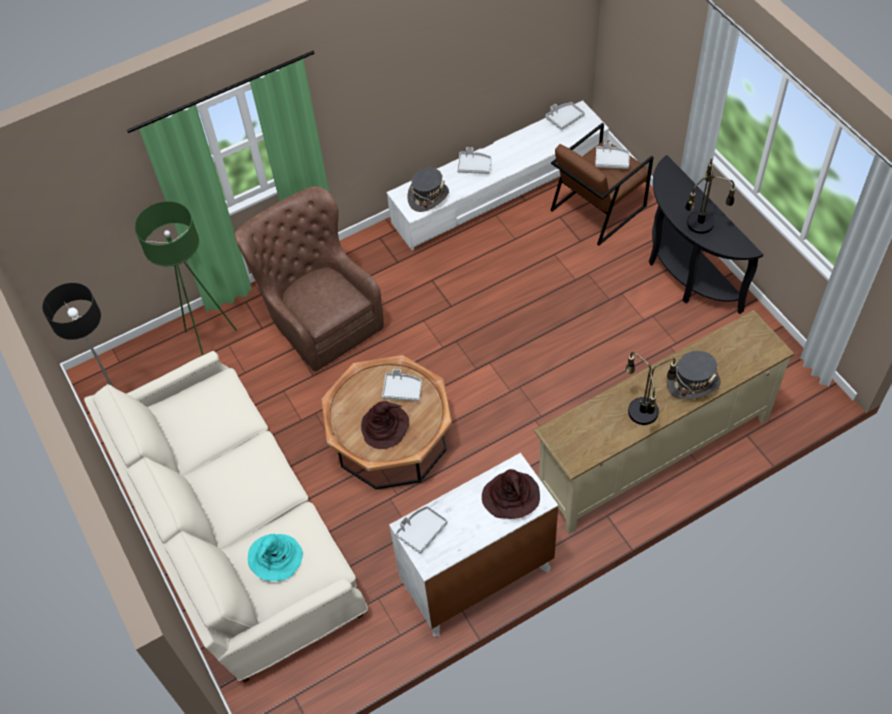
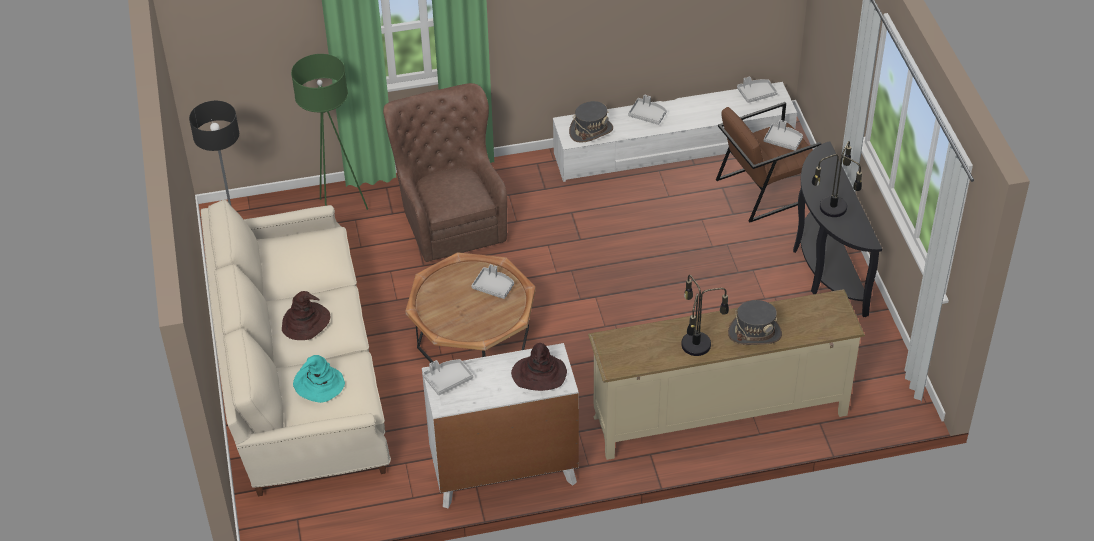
camera: 15 degrees right, 10 degrees down
(385, 427) = (464, 312): brown hat -> brown hat (306, 322)

